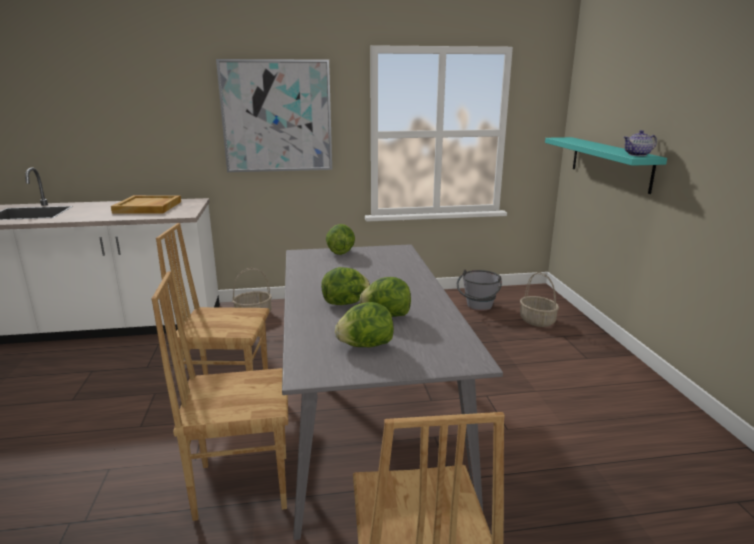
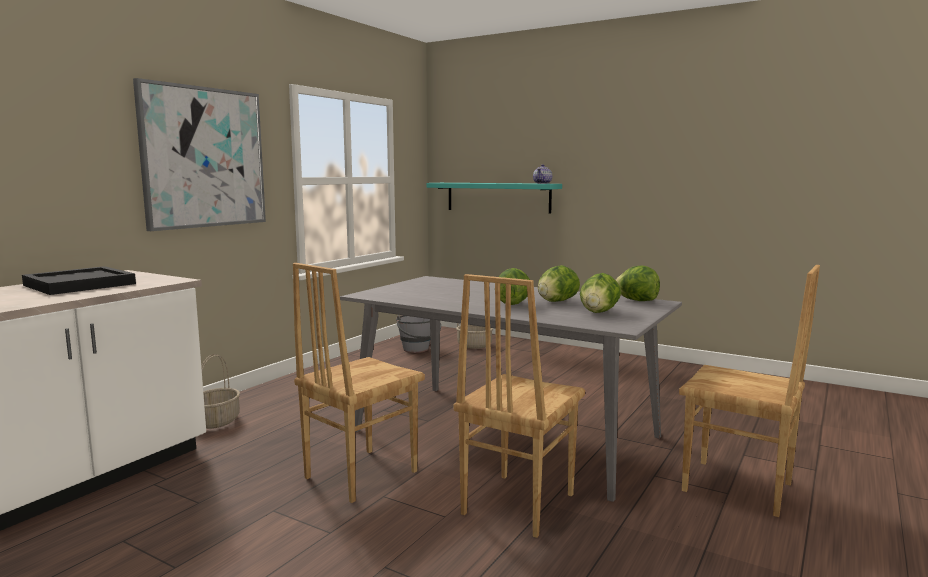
camera: 50 degrees left, 10 degrees down
(148, 207) = (81, 284): beige tray -> black tray
(340, 252) = (394, 288): lettuce -> lettuce (636, 300)

